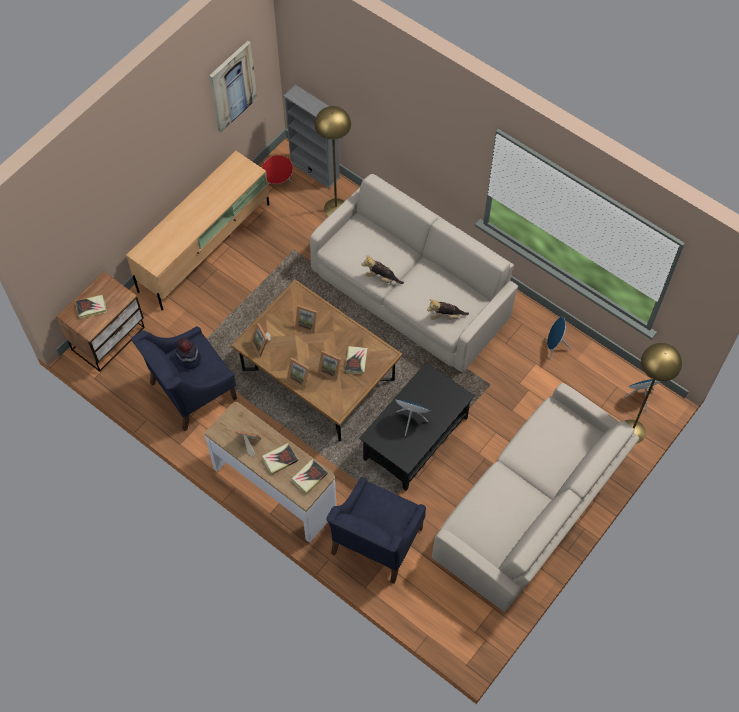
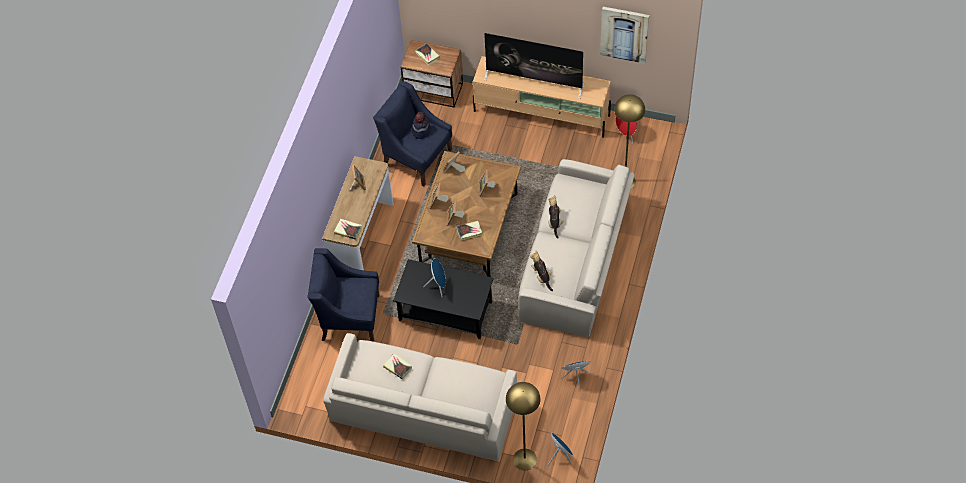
camera: 70 degrees right, 5 degrees down
(194, 218) = (534, 81): none -> television
(280, 460) = (353, 207): book -> book (398, 367)
(314, 169) = (653, 153): grey bookcase -> none

